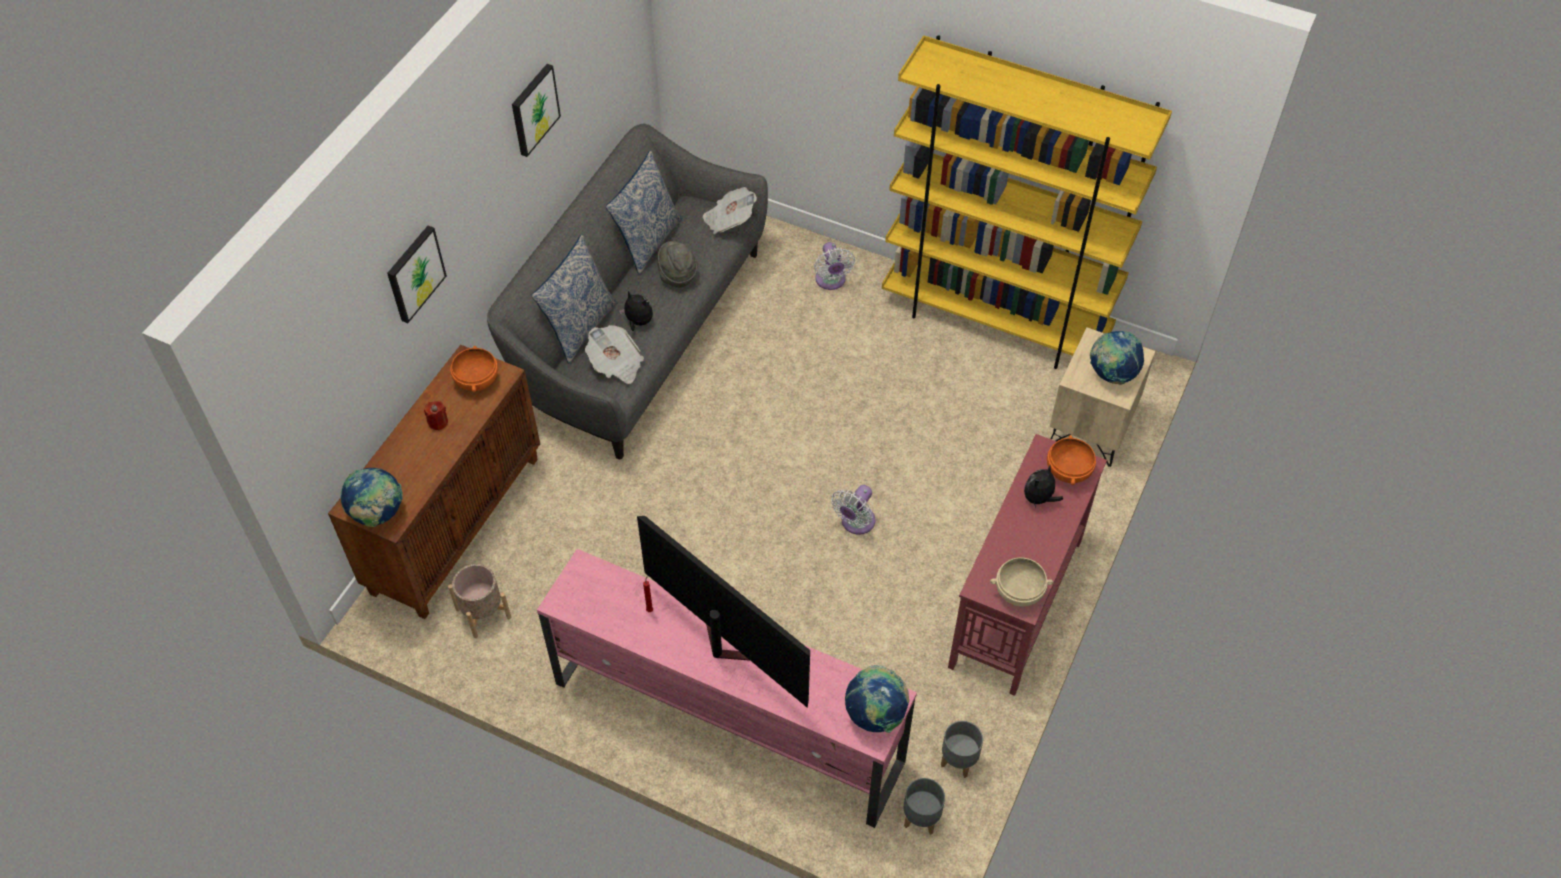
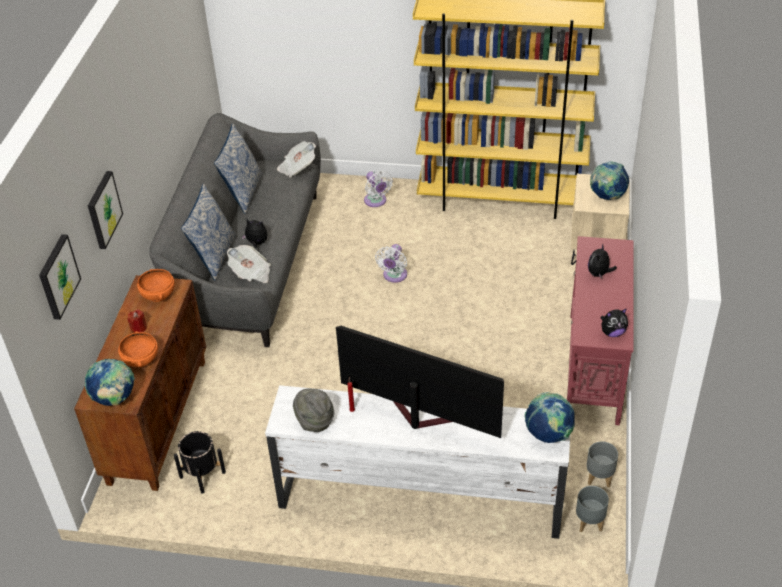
camera: 15 degrees left, 10 degrees down
(483, 613) = (202, 475): beige planter -> black planter
(533, 109) = (155, 90): picture -> picture (57, 276)
(677, 276) = (273, 208): grey hat -> grey hat (314, 420)
(726, 721) = (419, 497): pink tv stand -> white tv stand
(855, 523) = (458, 345): white fan -> white fan (394, 276)
(1019, 591) = (612, 332): beige bowl -> plush toy
(1067, 471) = (610, 253): orange bowl -> orange bowl (140, 359)

